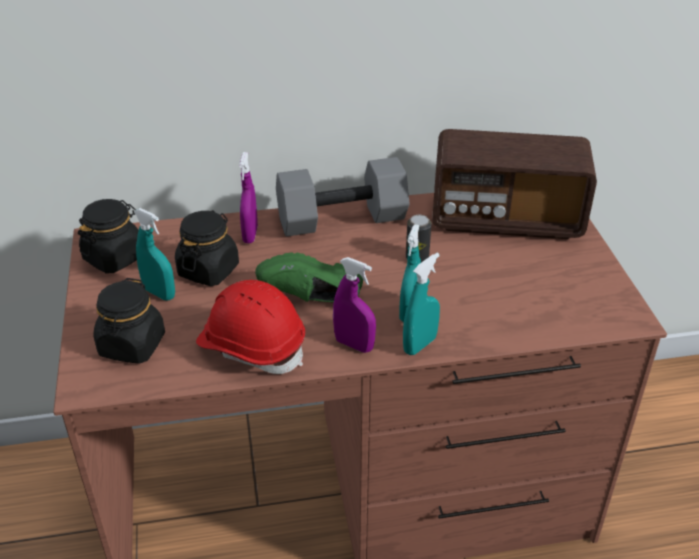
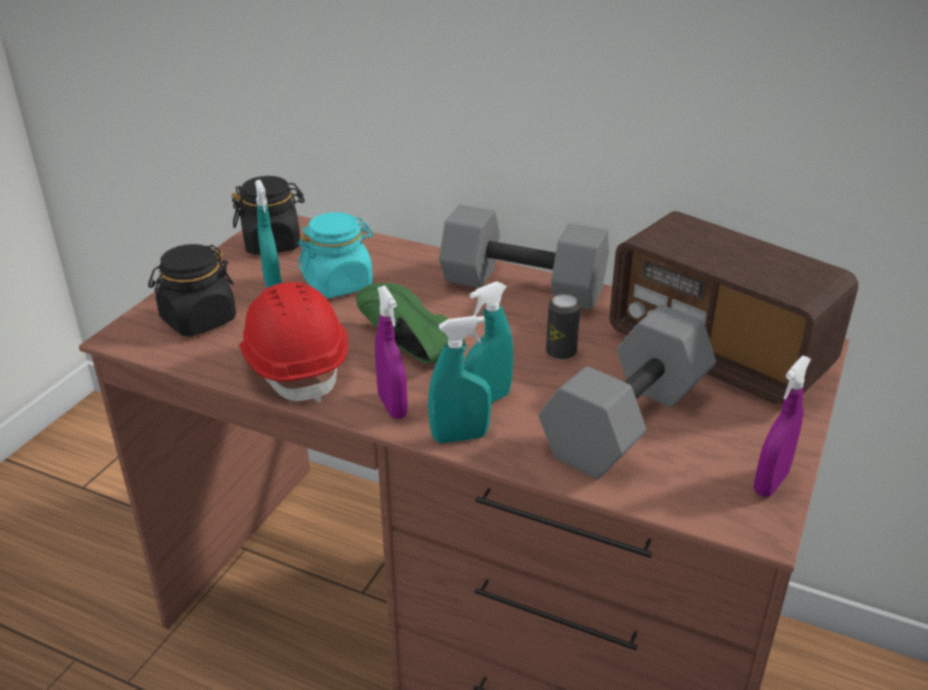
camera: 35 degrees right, 5 degrees down
(208, 270) = (338, 284): black jar -> turquoise jar
(250, 235) = (414, 268): purple spray bottle -> purple spray bottle (770, 483)
(500, 286) = (625, 419): none -> grey dumbbell

